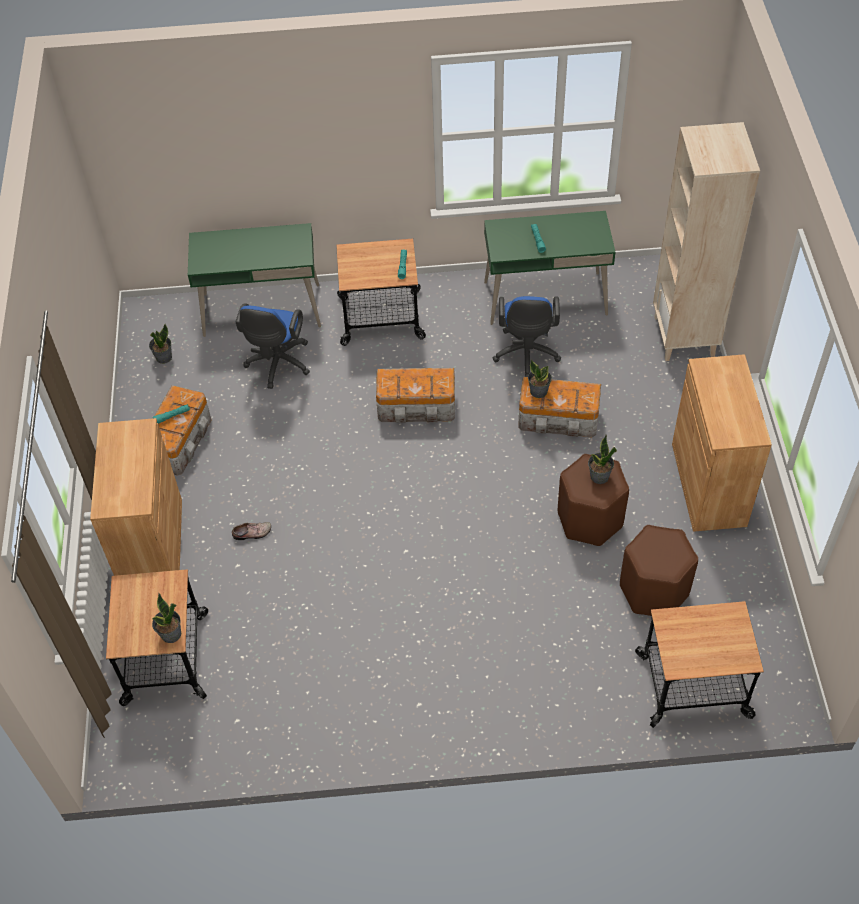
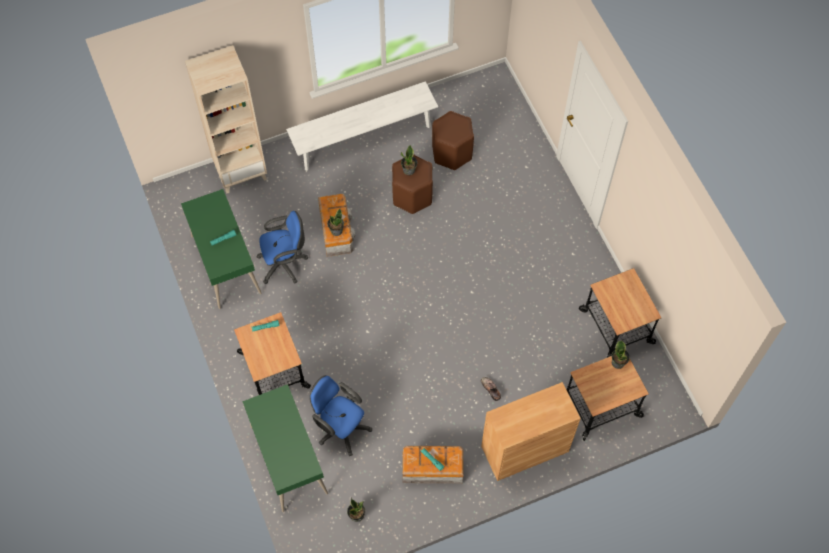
camera: 110 degrees left, 10 degrees up
(277, 365) = (340, 427): blue office chair -> blue office chair turned 135 degrees counterclockwise
(417, 407) = (352, 320): storage box -> none
(693, 686) = (507, 123): cart -> cart (617, 326)
(708, 484) = (364, 138): brown cabinet -> white bench

